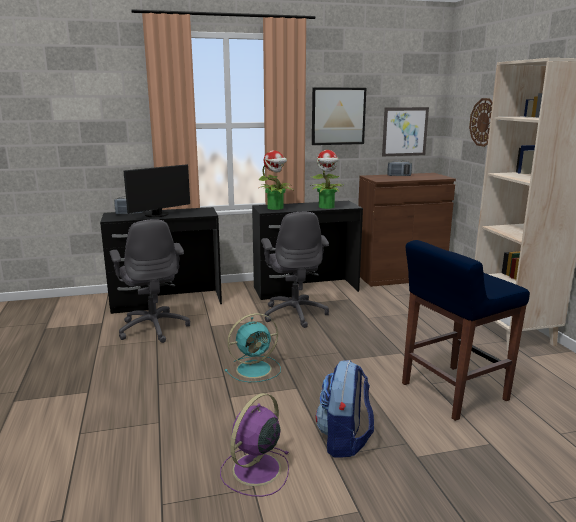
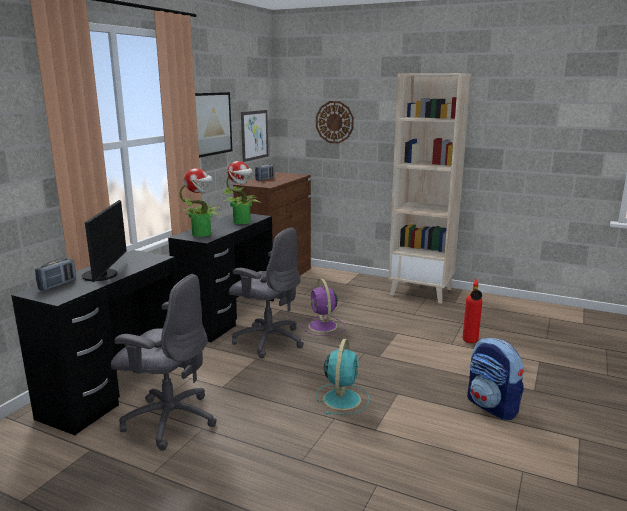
camera: 50 degrees left, 0 degrees up
(255, 470) = (500, 461): purple fan -> purple fan (323, 326)
(452, 392) = (470, 343): blue stool -> fire extinguisher

